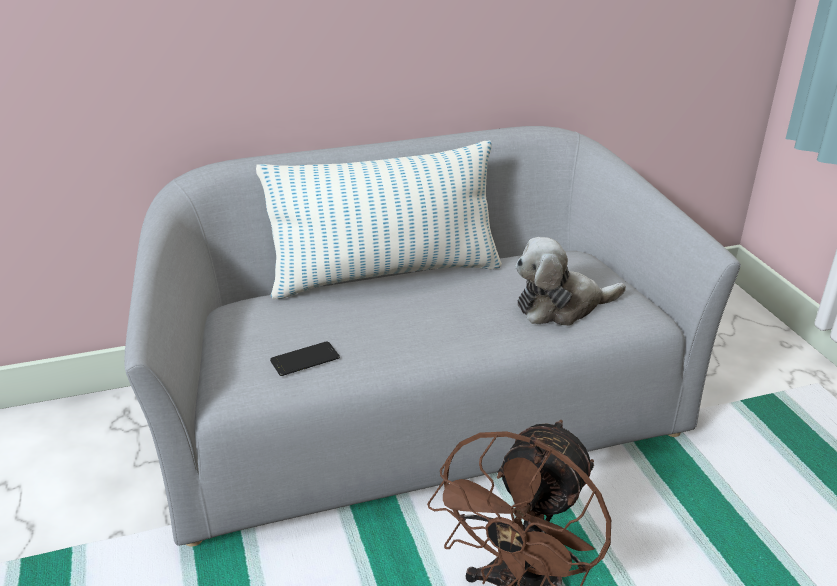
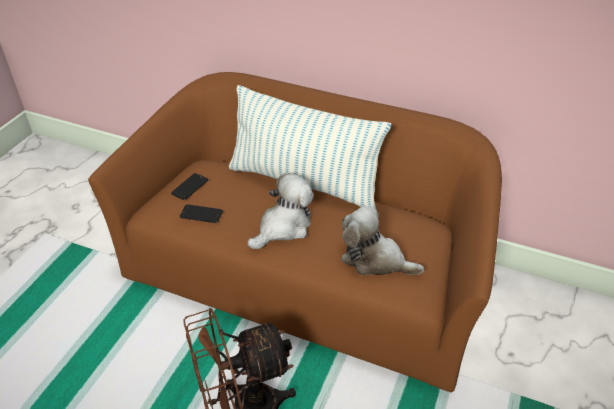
camera: 40 degrees right, 10 degrees up
(246, 339) = (190, 187): none -> phone
(419, 415) = (306, 277): grey sofa -> brown sofa
(424, 324) = (283, 227): none -> plush toy

